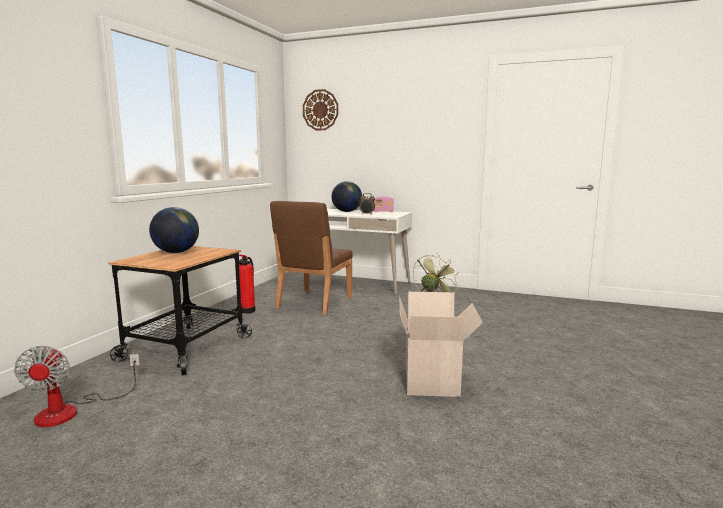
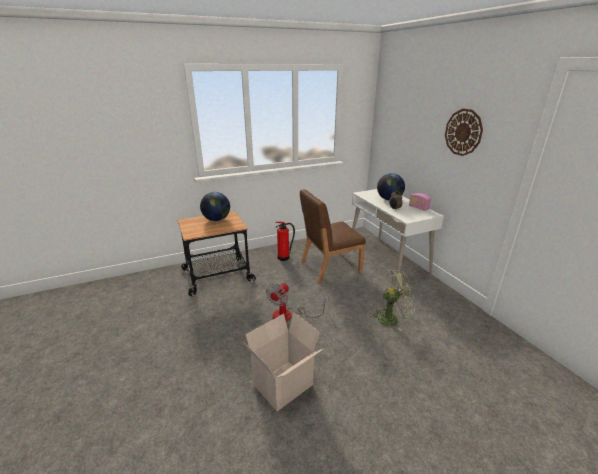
camera: 45 degrees right, 15 degrees up
(71, 411) = (136, 295): fan -> fan (289, 315)
(320, 110) = (396, 101): wall clock -> wall clock (463, 132)

